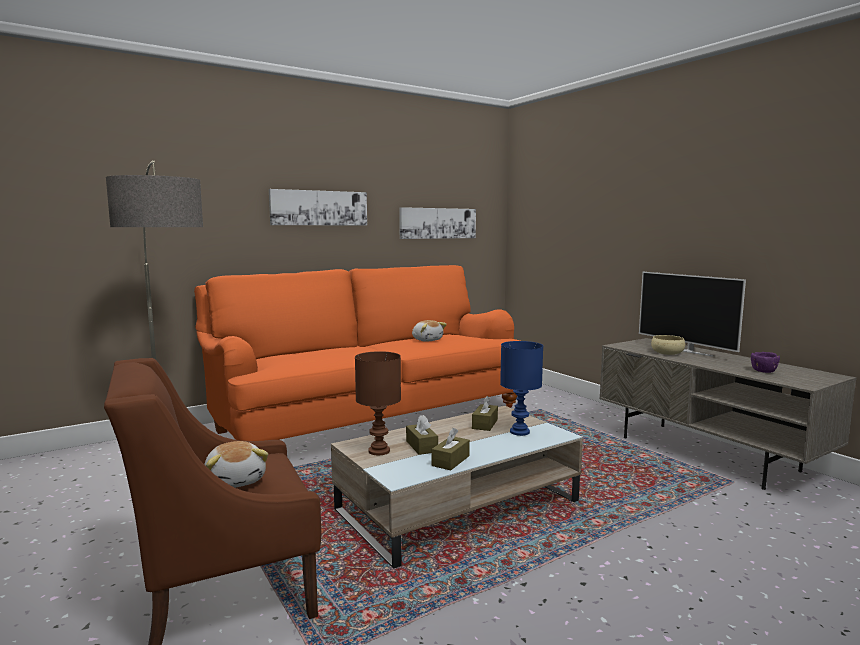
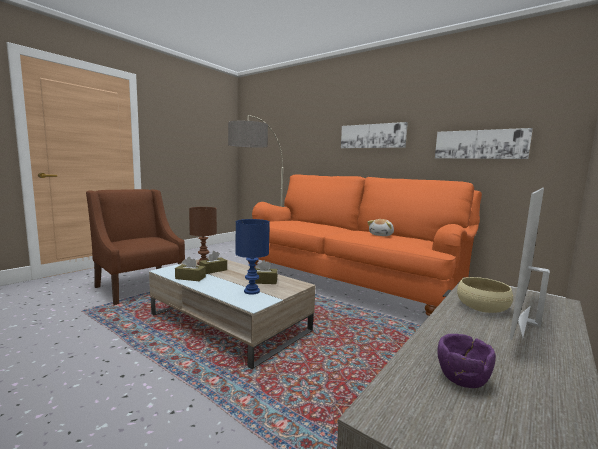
camera: 70 degrees right, 0 degrees up
(236, 480) = (132, 240): plush toy -> none

